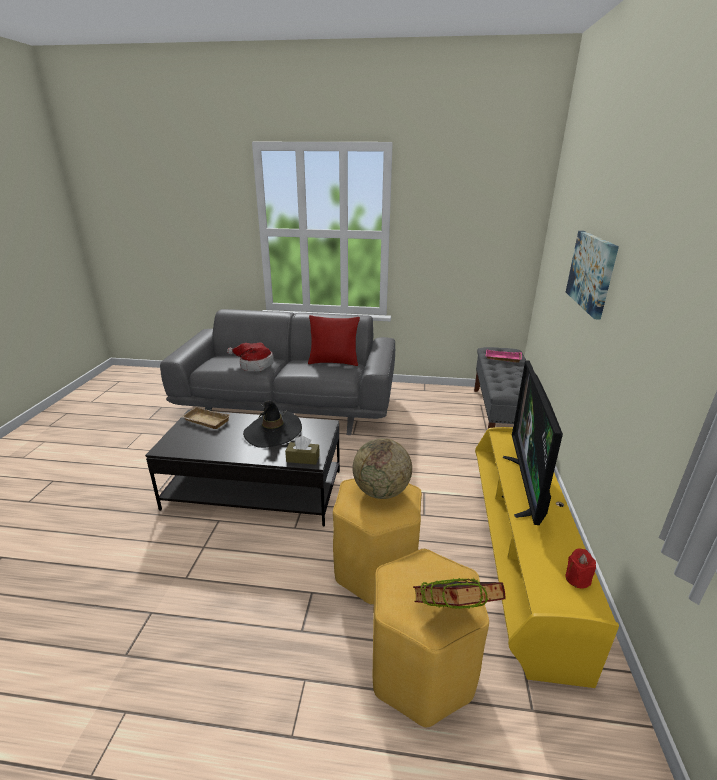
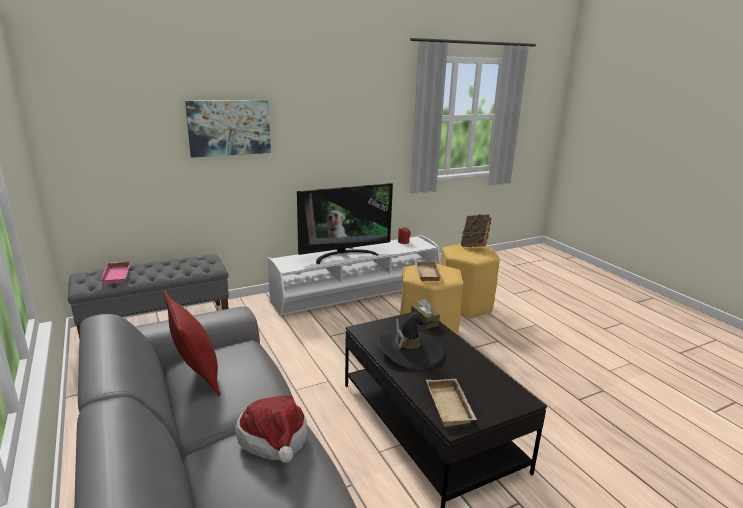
camera: 125 degrees left, 5 degrees down
(381, 491) = (426, 273): globe -> beige tray
(518, 555) = (357, 295): yellow tv stand -> white tv stand

